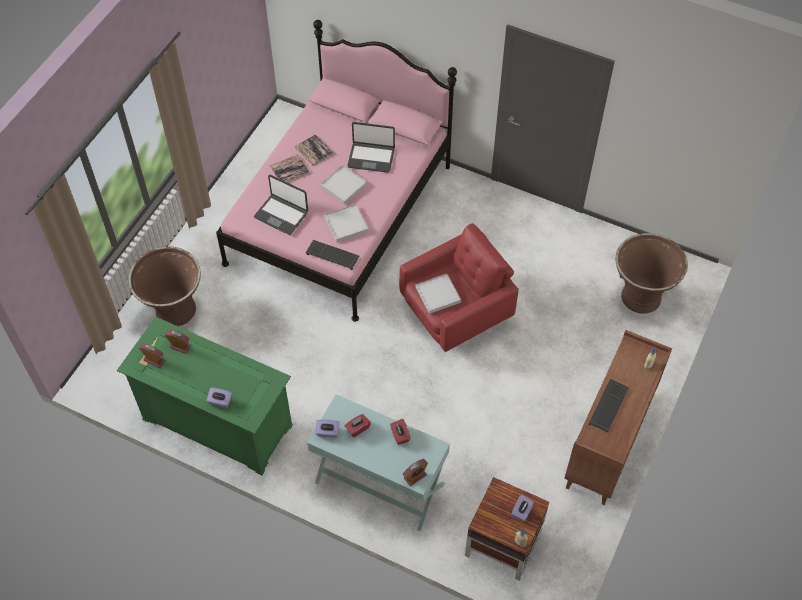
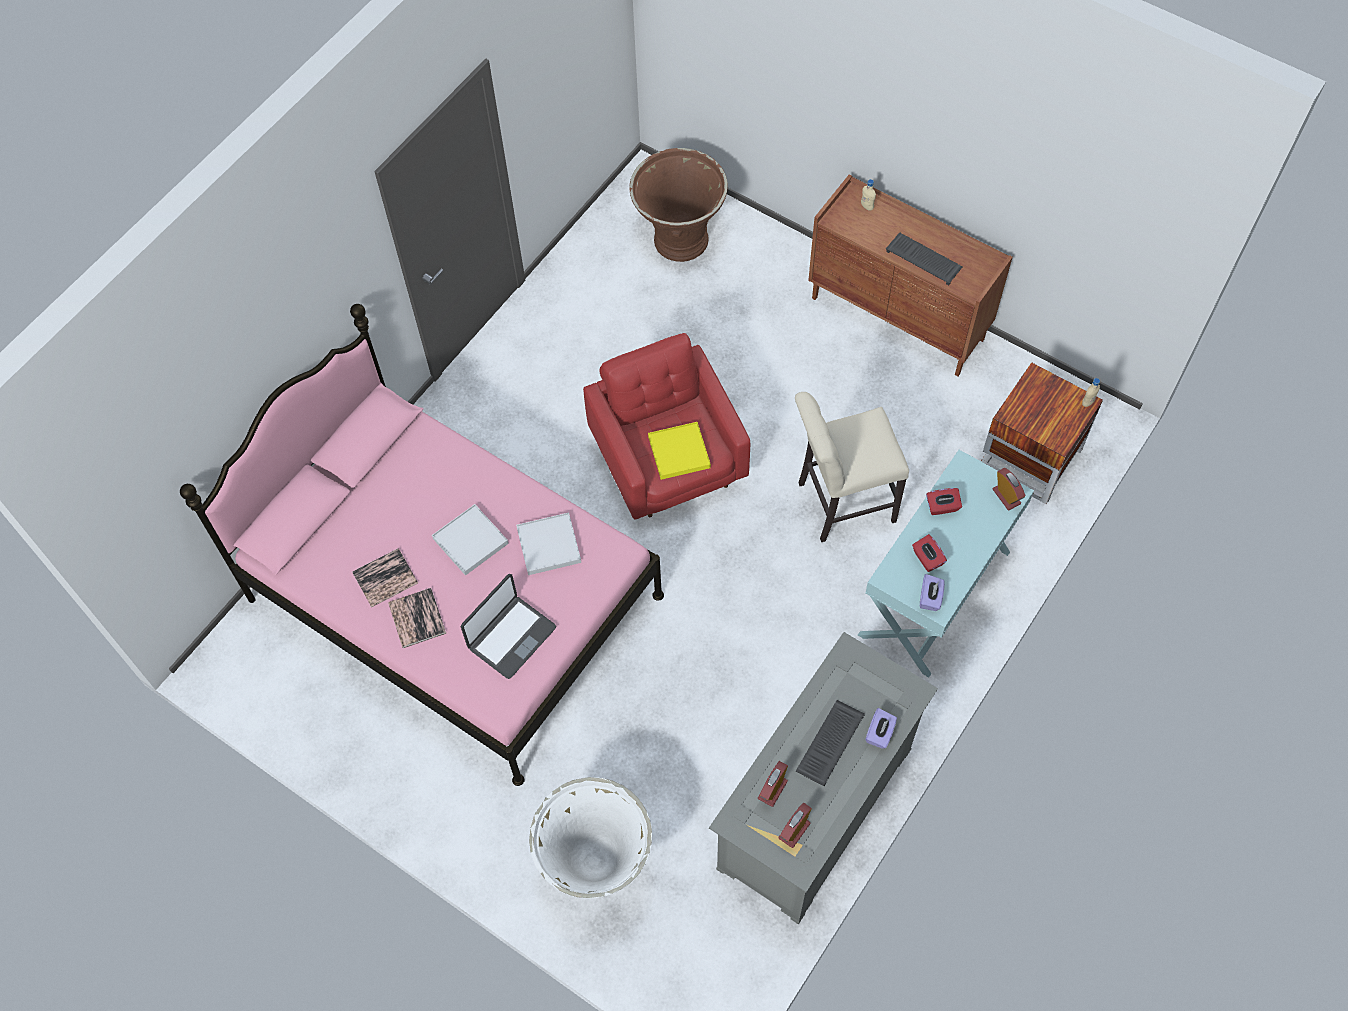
camera: 80 degrees left, 5 degrees up
(174, 310) = (597, 866): brown planter -> white planter
(217, 421) = (814, 809): green dresser -> grey dresser
(333, 255) = (605, 569): keyboard -> keyboard (829, 742)
(371, 157) = (421, 496): laptop -> none
(438, 294) = (679, 452): white tray -> yellow tray
(441, 418) = (840, 503): none -> beige stool
(521, 512) = (1044, 394): purple tissue box -> none

